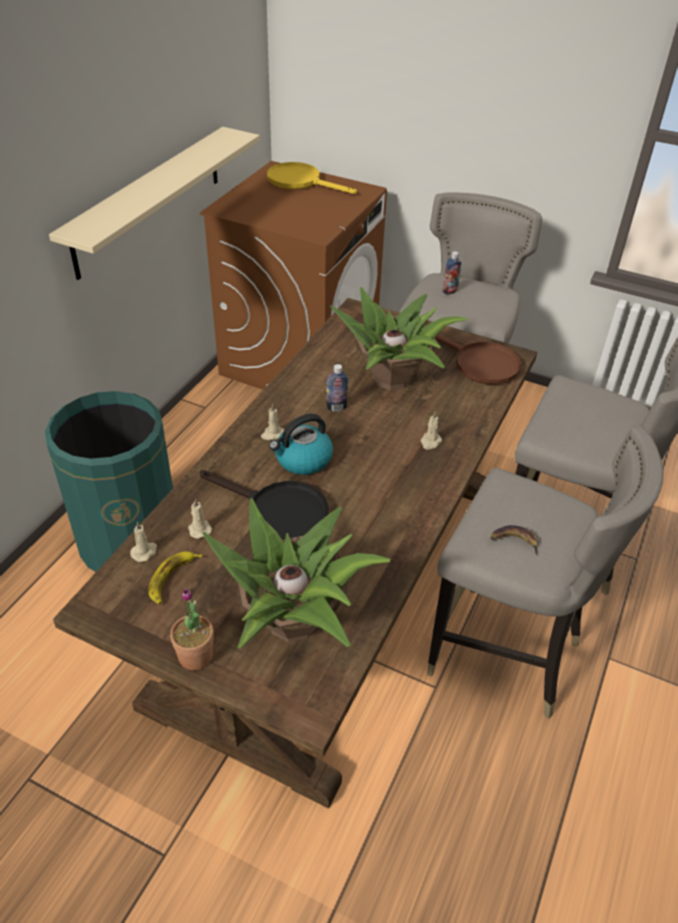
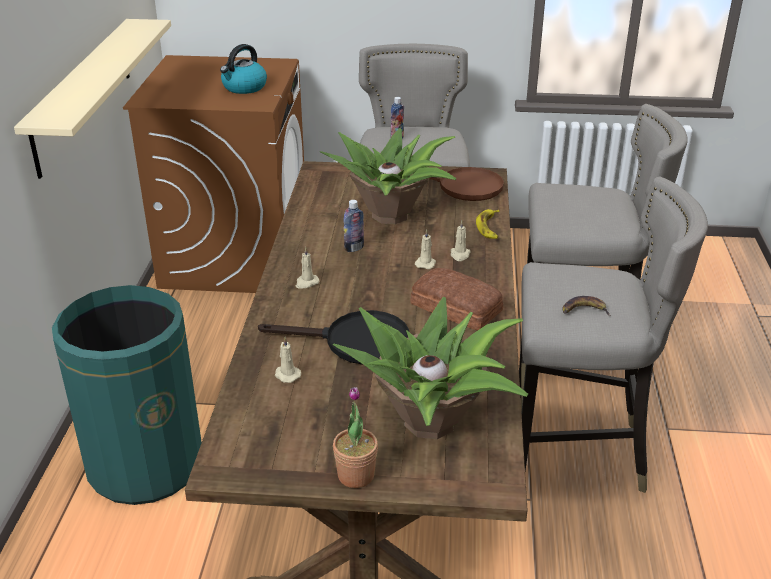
camera: 20 degrees left, 10 degrees down
(145, 552) = (244, 407): beige candle -> beige candle (425, 263)
(172, 579) = (288, 422): banana -> banana (489, 227)
(300, 181) = (209, 66): yellow frying pan -> none
(302, 460) = (350, 296): kettle -> kettle (244, 87)
(390, 502) = (456, 309): none -> bread

